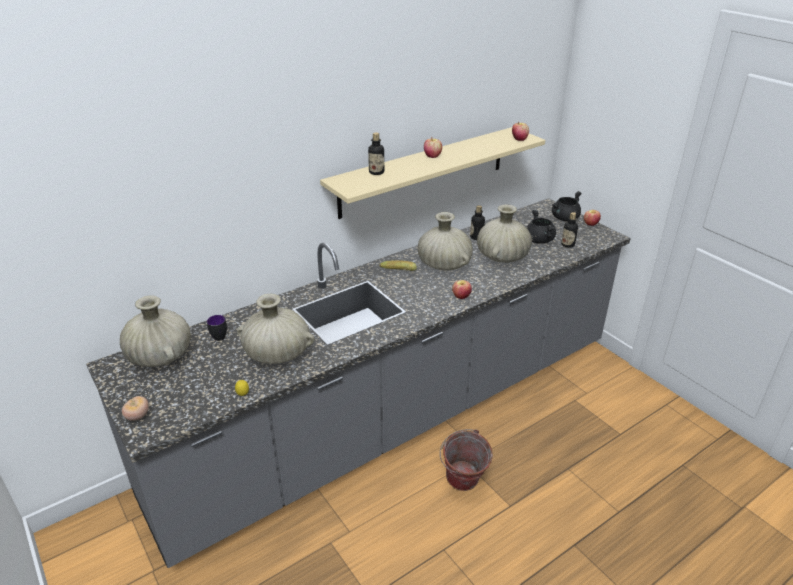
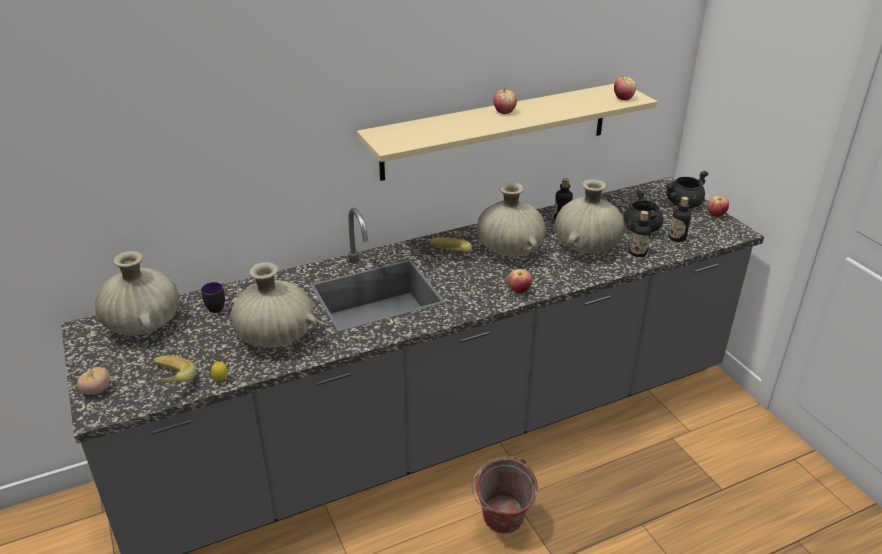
camera: 10 degrees right, 0 degrees up
(199, 403) = (168, 383): none -> banana
(376, 172) = (427, 126): bottle -> bottle (637, 253)

